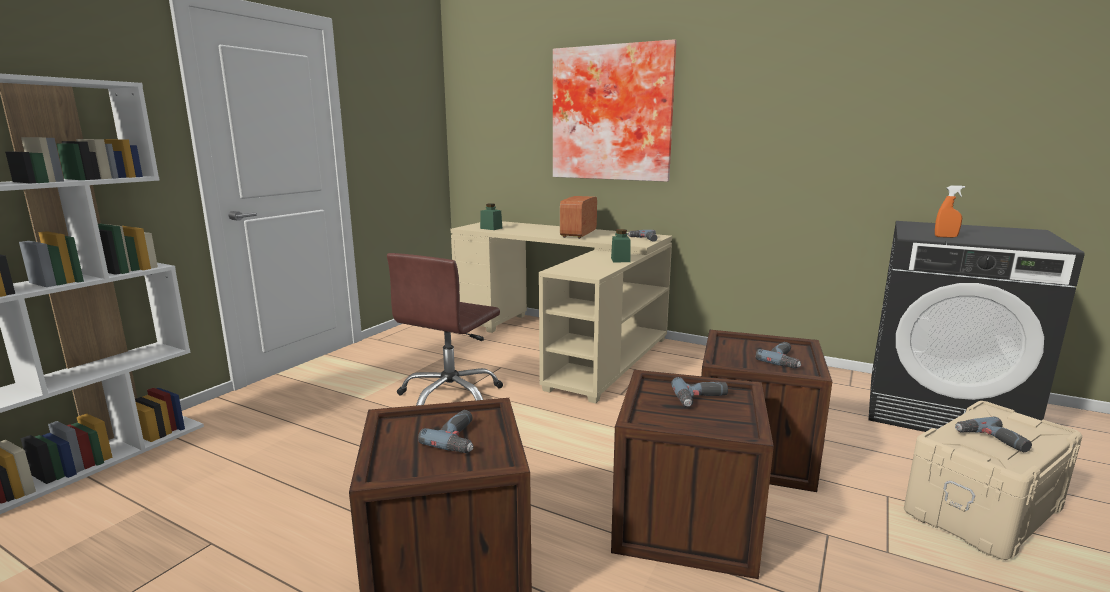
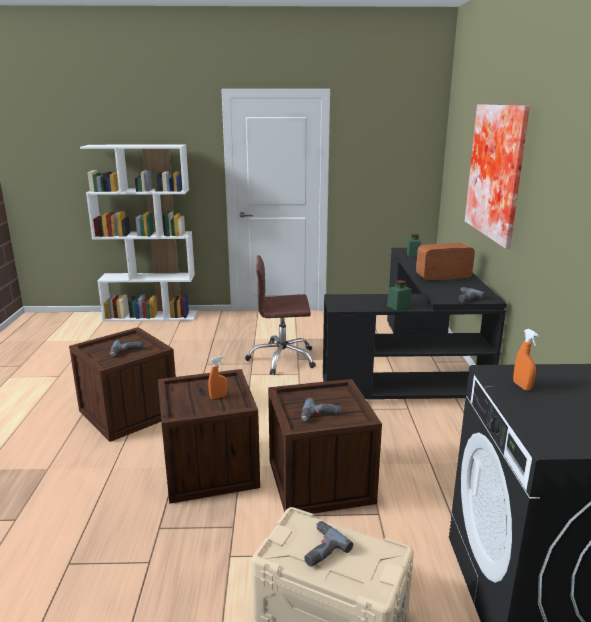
camera: 60 degrees right, 5 degrees up
(566, 343) = (417, 366): beige desk -> black desk
(701, 399) = (218, 397): power drill -> orange spray bottle

